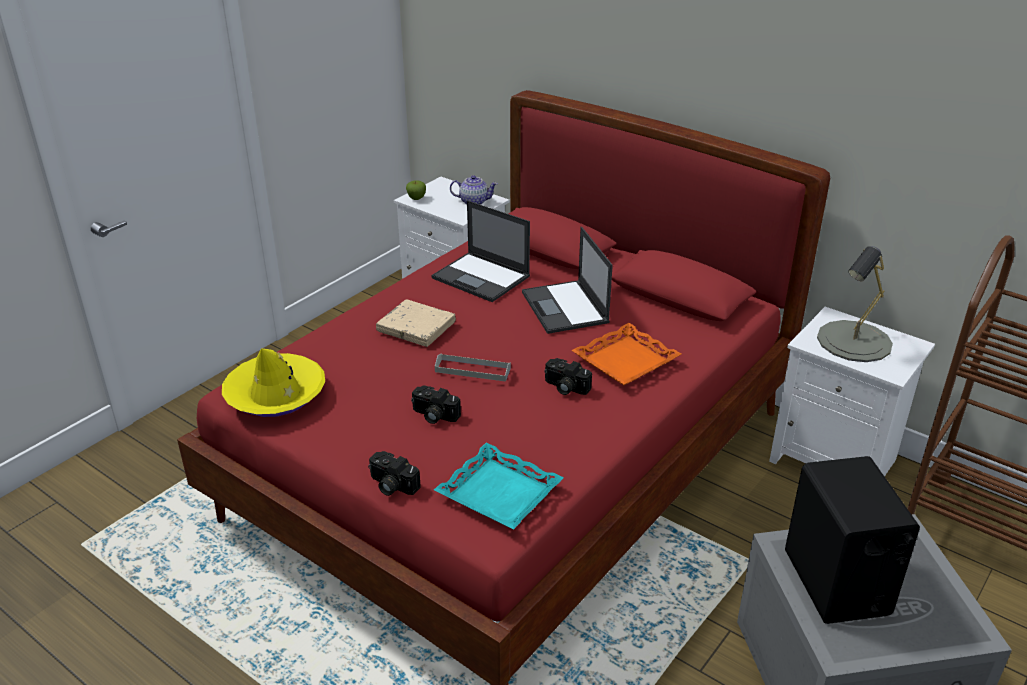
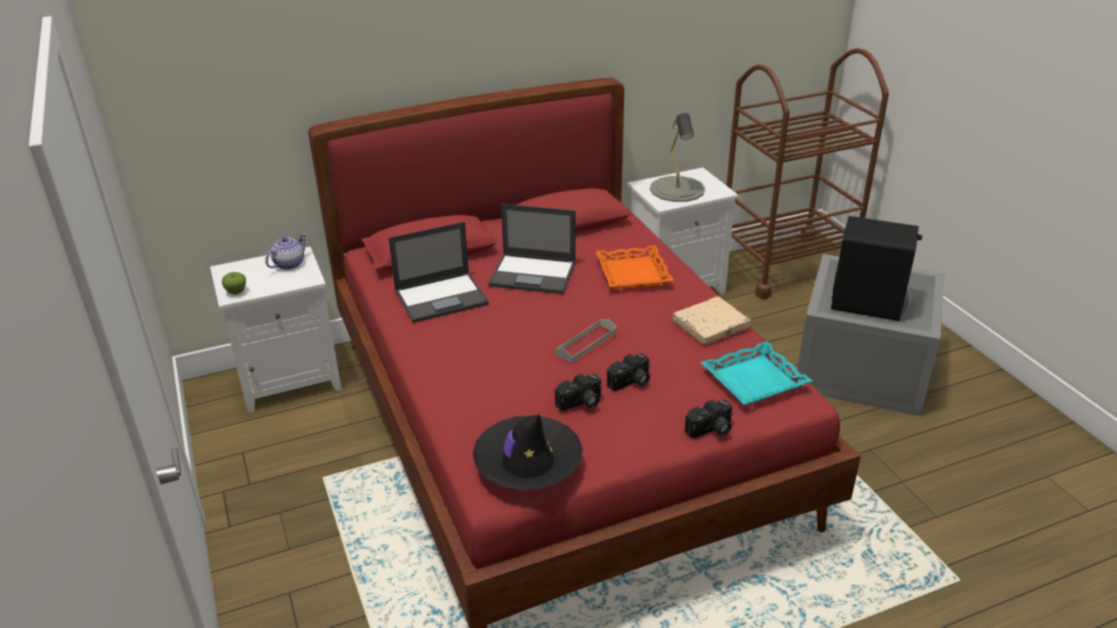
camera: 60 degrees left, 0 degrees up
(275, 394) = (527, 462): yellow hat -> black hat
(416, 327) = (491, 353): beige book -> beige book (710, 325)
(565, 387) = (645, 309): camera -> camera (580, 403)

